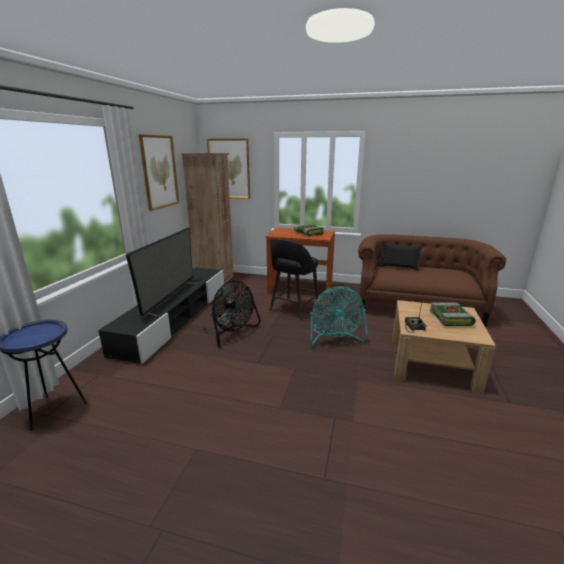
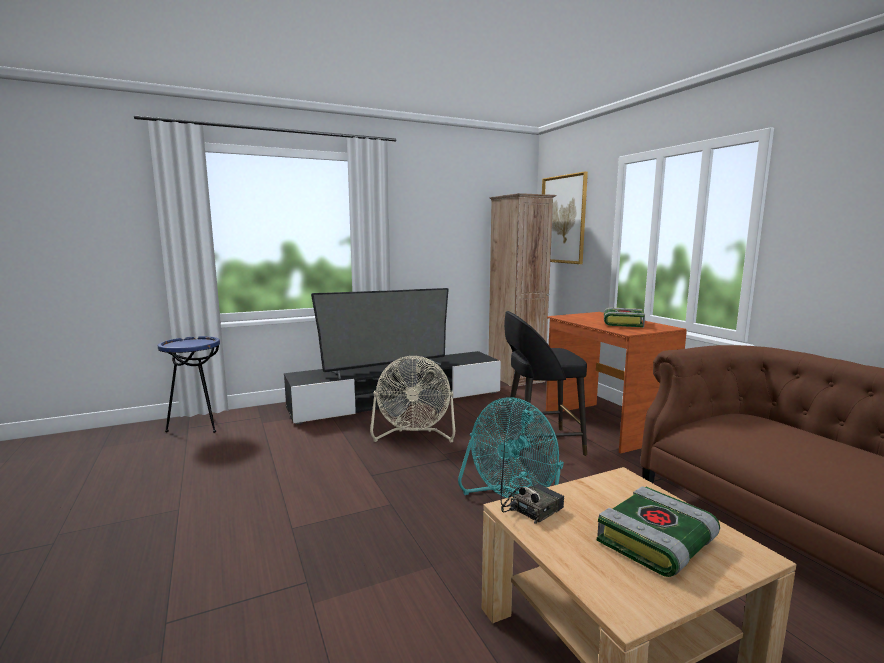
camera: 50 degrees right, 10 degrees down
(159, 172) = (442, 217): picture -> none
(230, 333) = (411, 435): black fan -> beige fan
(398, 267) = (769, 426): black pillow -> none

